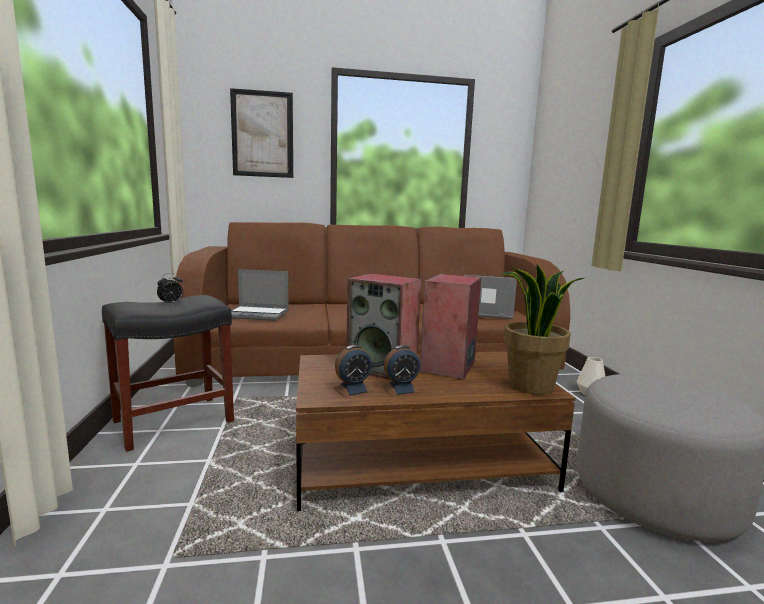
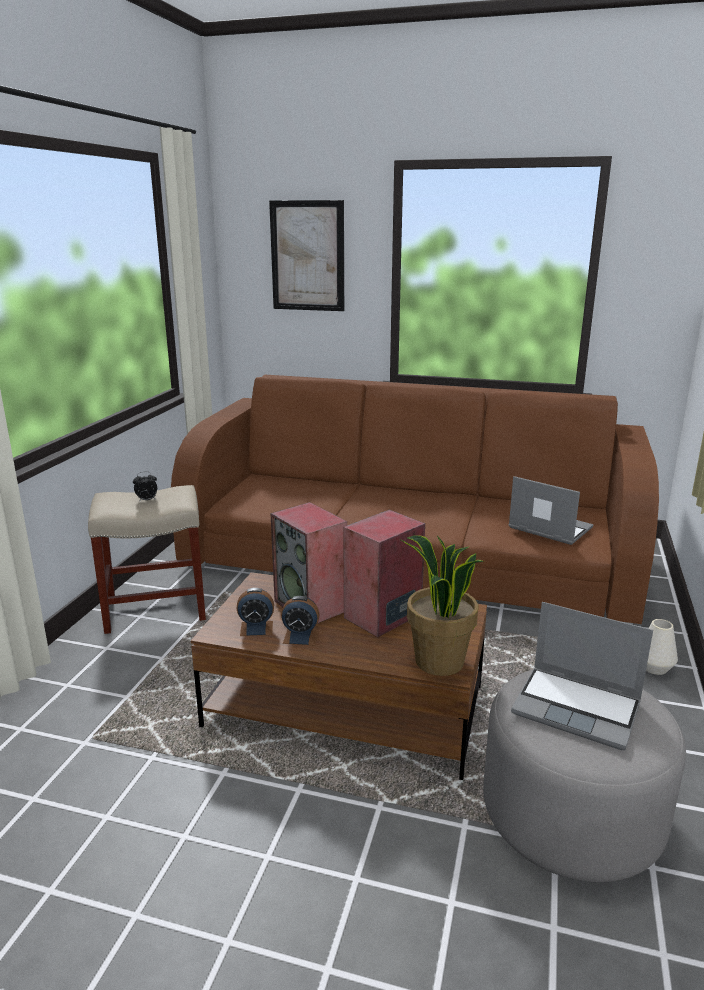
camera: 25 degrees right, 10 degrees up
(175, 421) = (157, 608): black stool -> beige stool
(258, 314) = (267, 497): laptop -> laptop (578, 708)

